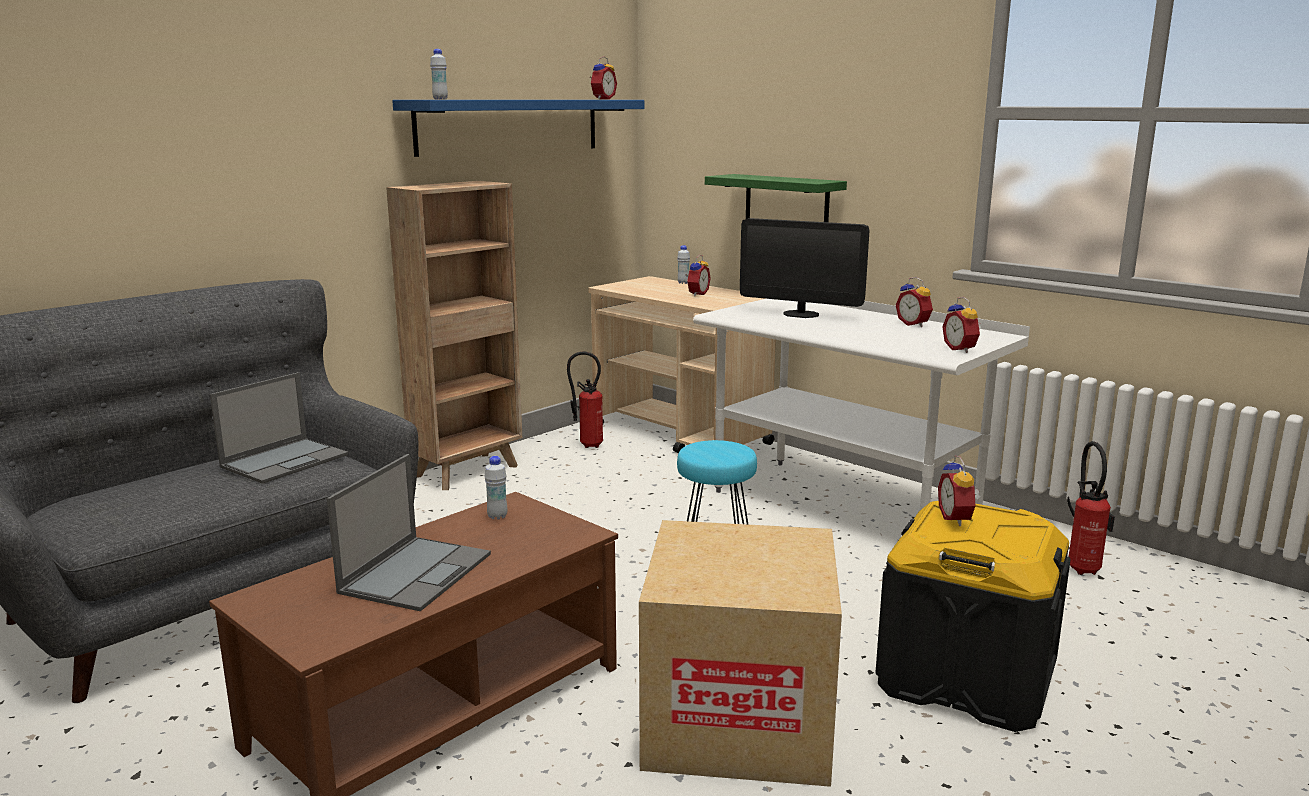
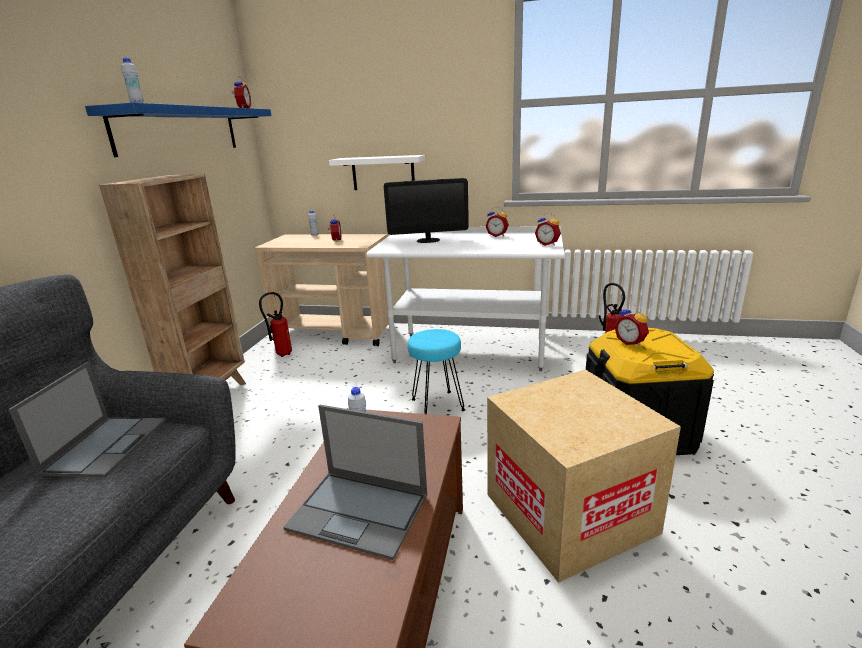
camera: 30 degrees left, 5 degrees up
(417, 572) = (360, 512): laptop -> laptop turned 120 degrees clockwise
(786, 202) = (383, 173): green shelf -> white shelf

